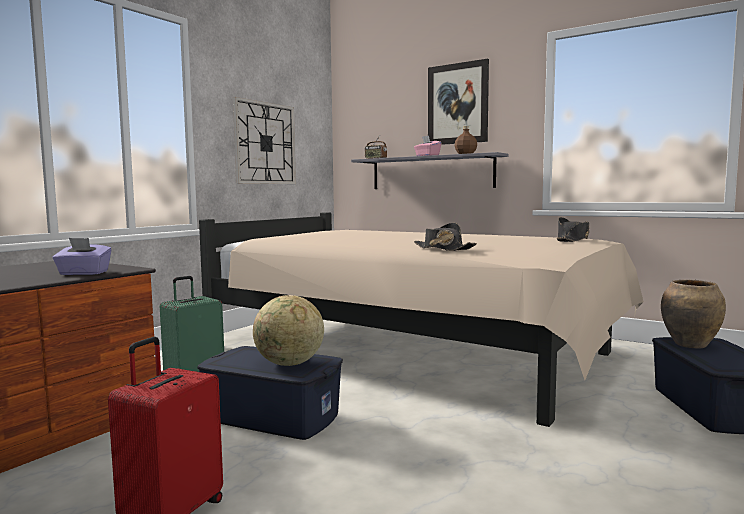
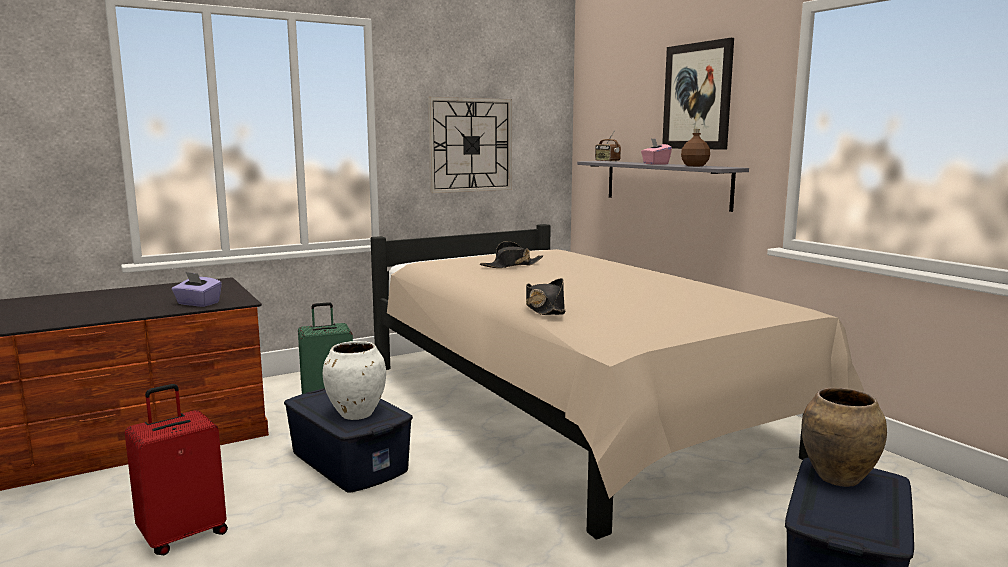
camera: 25 degrees right, 5 degrees up
(289, 364) = (356, 414): globe -> white vase
(572, 240) = (751, 306): black hat -> black hat (511, 265)

